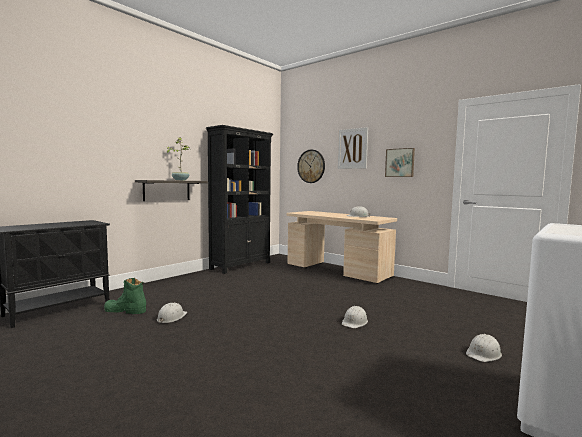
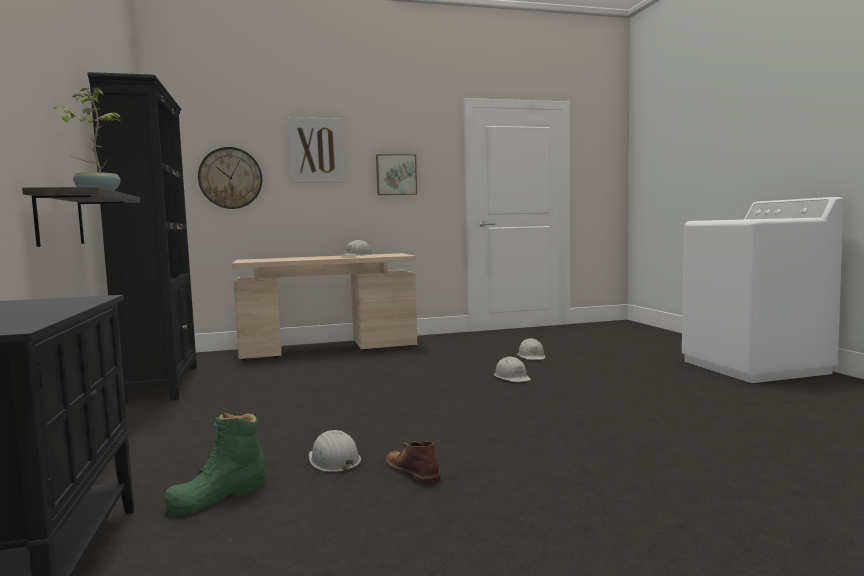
camera: 55 degrees left, 0 degrees up
(168, 335) = (412, 471): none -> brown boot
(483, 353) = (632, 360): white hard hat -> white hard hat (531, 356)

